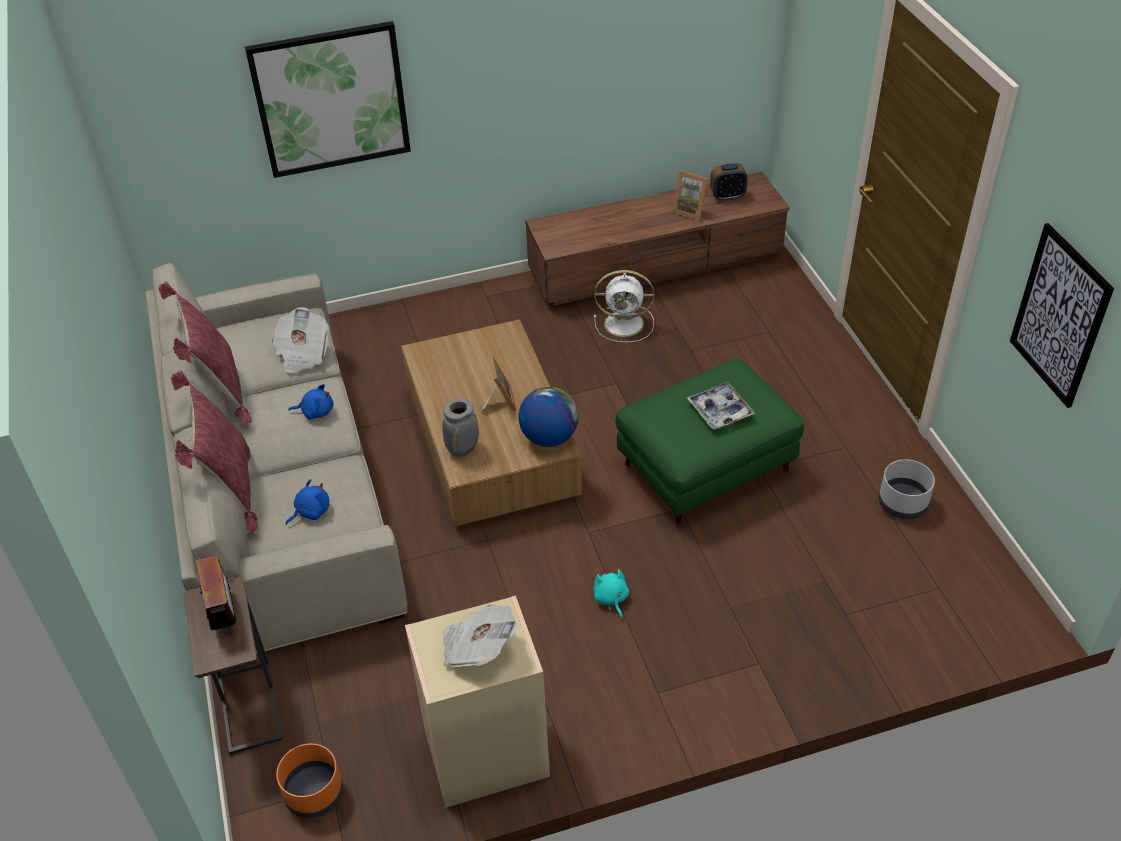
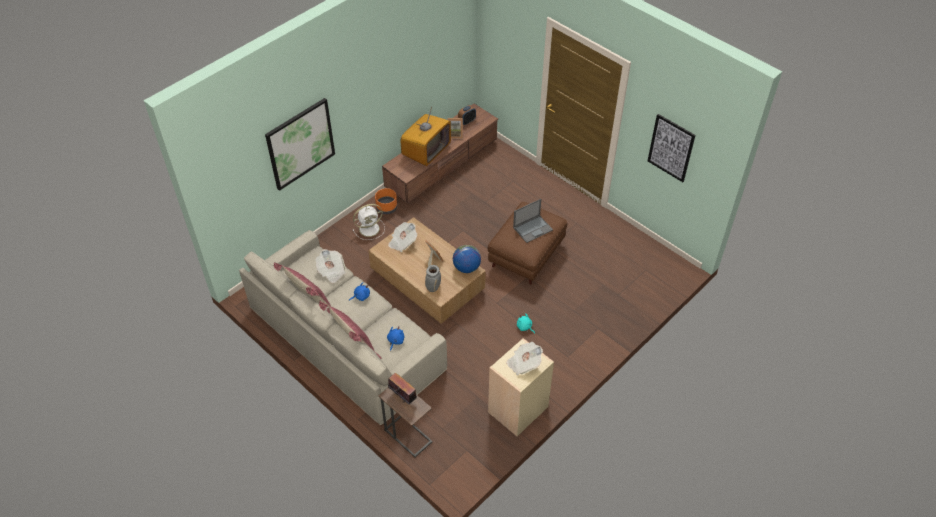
camera: 30 degrees left, 5 degrees up
(314, 794) = (461, 456): orange planter -> orange planter (386, 208)
(469, 353) = (402, 242): none -> newspaper
(619, 220) = (426, 151): none -> television
(626, 324) = (447, 200): white fan -> white fan (370, 228)
(705, 467) = (526, 255): green ottoman -> brown ottoman
(720, 410) = (533, 228): tray -> laptop
(903, 503) = (613, 240): grey planter -> none

